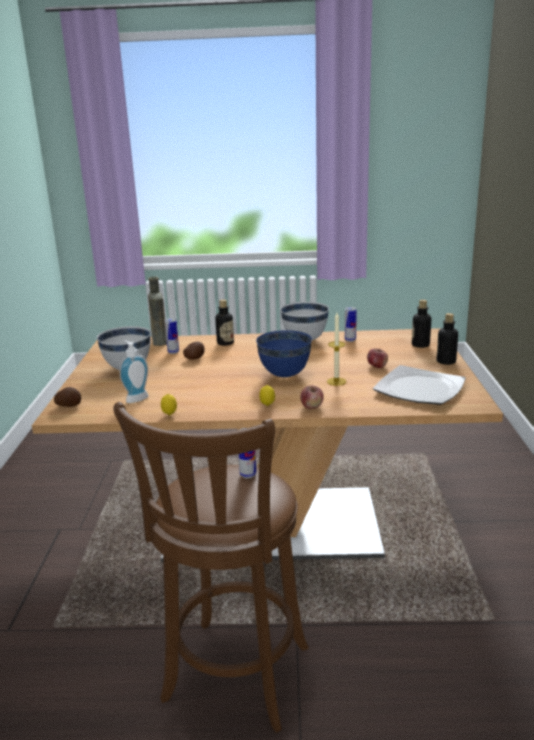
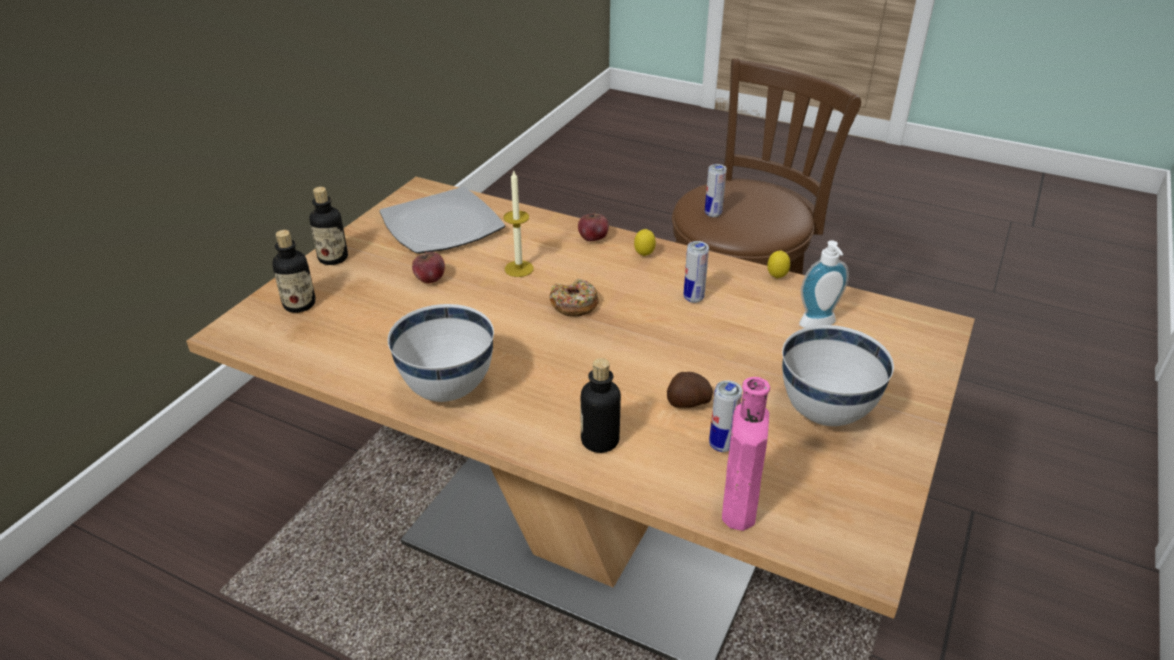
camera: 155 degrees left, 15 degrees up
(69, 406) = (925, 341): potato -> none
(159, 342) = (739, 504): brown bottle -> pink bottle
(284, 375) = (574, 305): blue bowl -> donut
(350, 340) = (376, 359): can -> can (693, 298)

